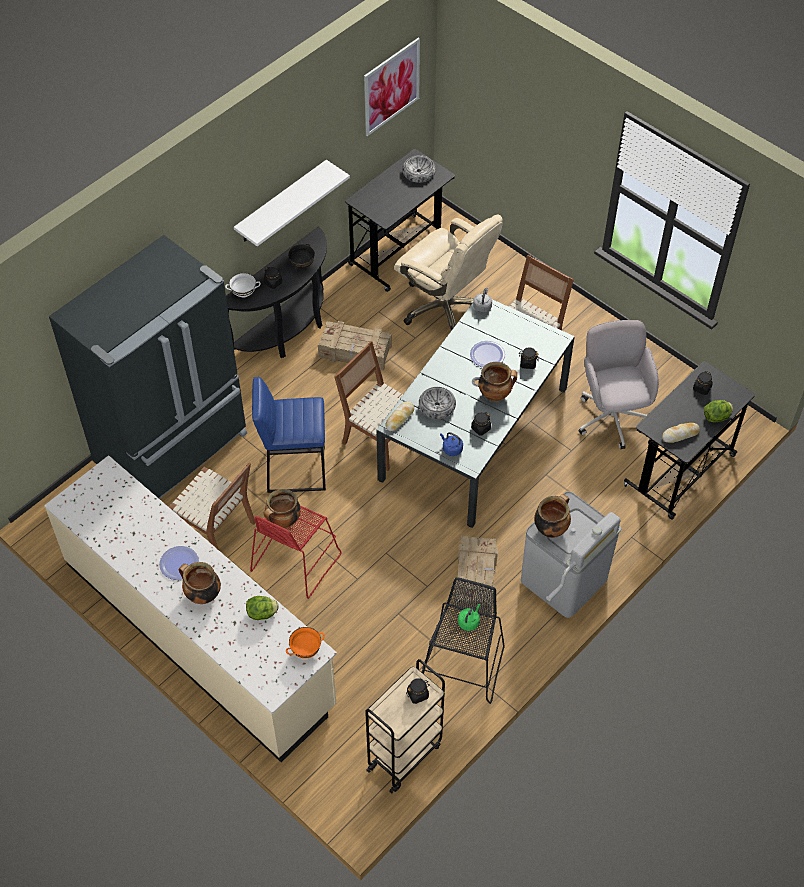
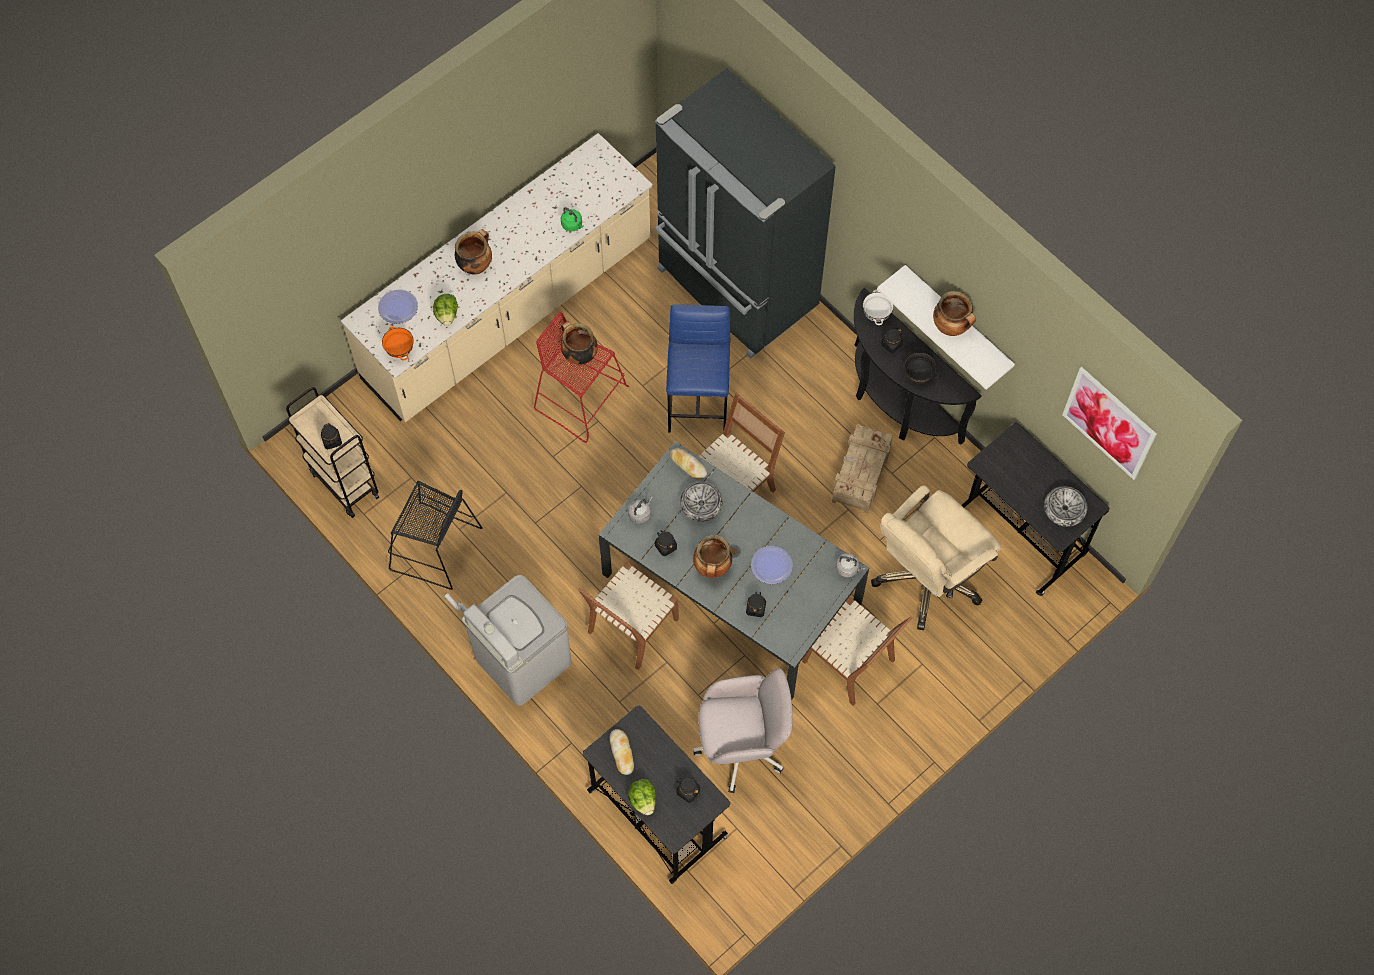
camera: 95 degrees right, 10 degrees up
(179, 563) = (514, 246): plate -> plate (398, 307)
(217, 531) = (627, 329): chair -> chair (631, 629)
(451, 449) = (640, 513): blue kettle -> grey kettle
(469, 622) = (435, 519): green kettle -> green kettle (572, 225)
(475, 580) = (536, 571): crate -> none
(551, 528) = (521, 600): cooking pot -> cooking pot (951, 327)

